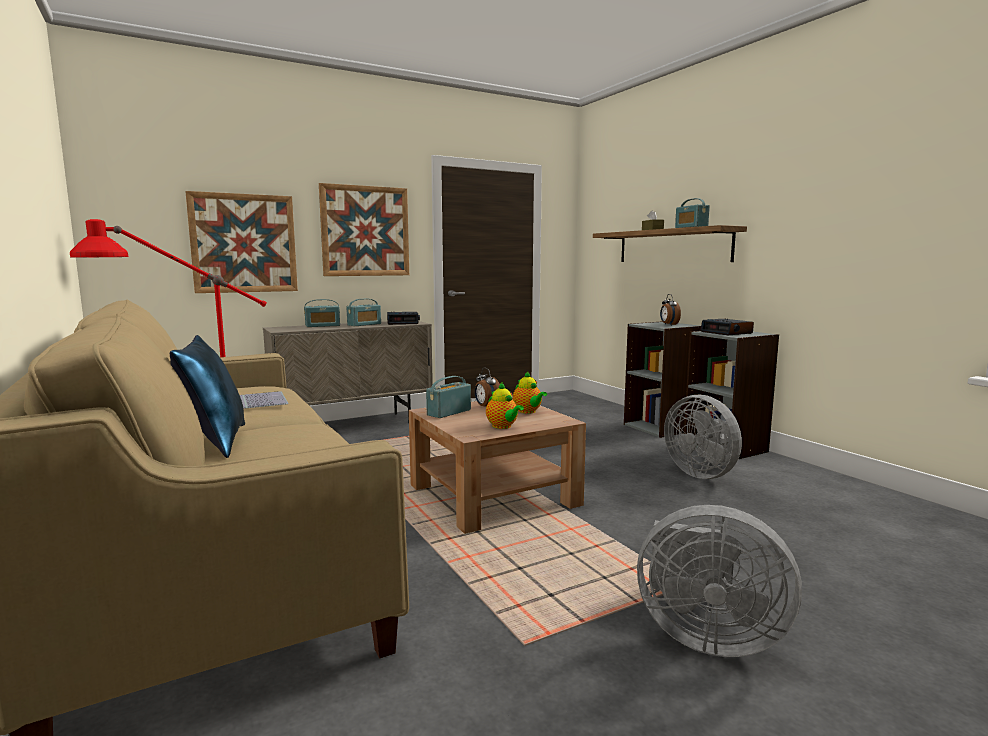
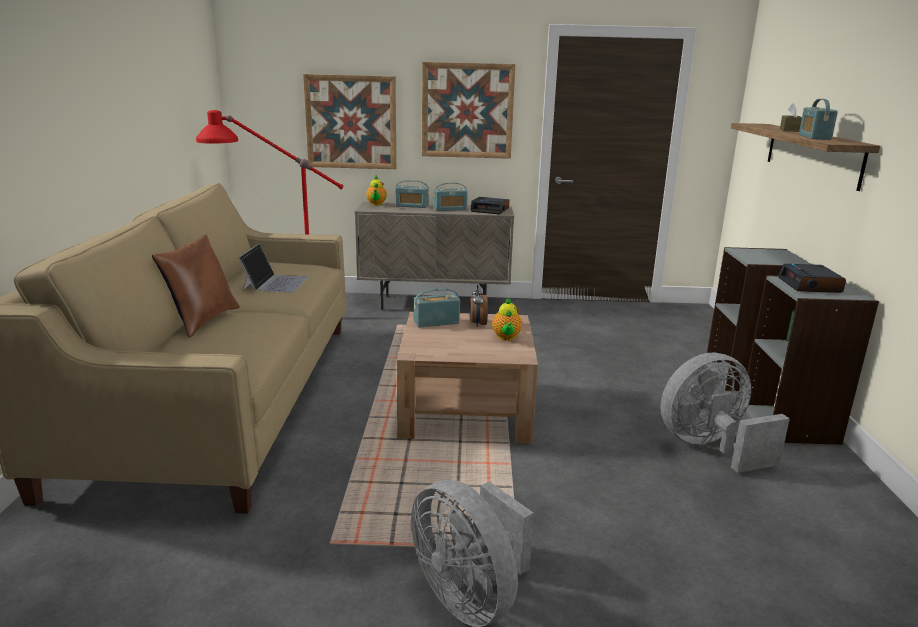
camera: 30 degrees right, 10 degrees up
(215, 442) = (203, 321): blue pillow -> brown pillow
(503, 426) = (455, 350): teapot -> teapot (376, 204)
(668, 325) = (771, 257): alarm clock -> none
(702, 473) = (710, 447): grey fan -> grey fan turned 75 degrees clockwise

